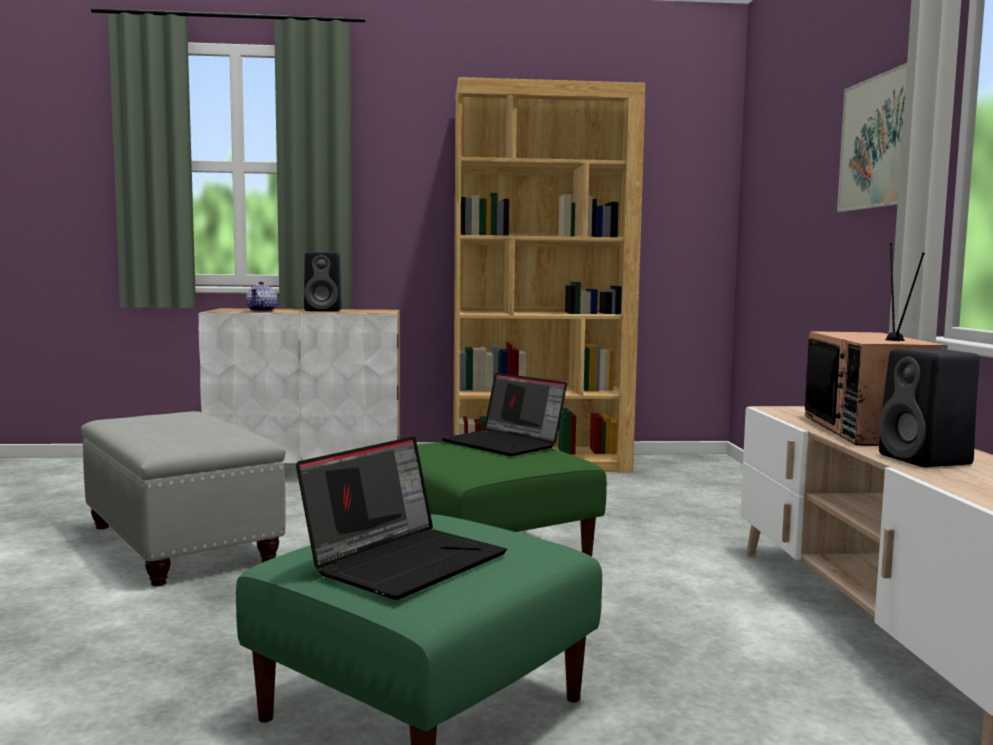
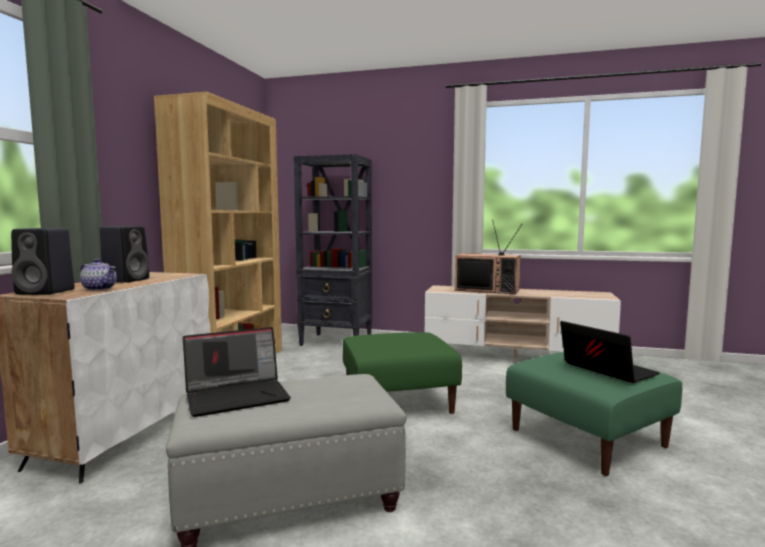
camera: 70 degrees left, 0 degrees up
(505, 444) = (381, 337): laptop -> laptop (238, 396)
(728, 490) = (336, 342): none -> black bookcase
(878, 142) = (416, 174): picture -> none
(927, 460) = (541, 293): black speaker -> black speaker (47, 292)

